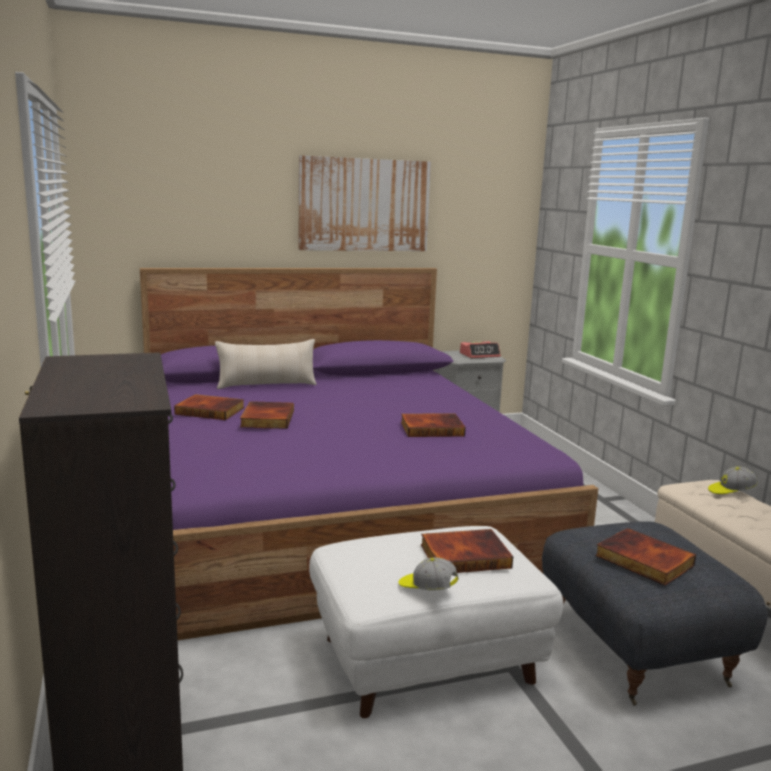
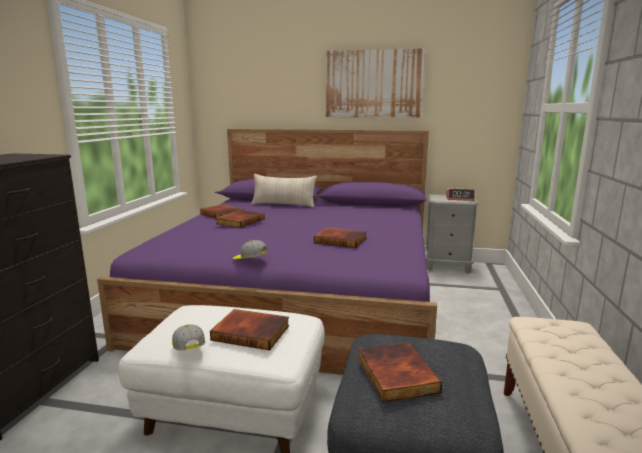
camera: 30 degrees right, 0 degrees up
(731, 491) = (583, 335): cap -> cap (250, 259)

